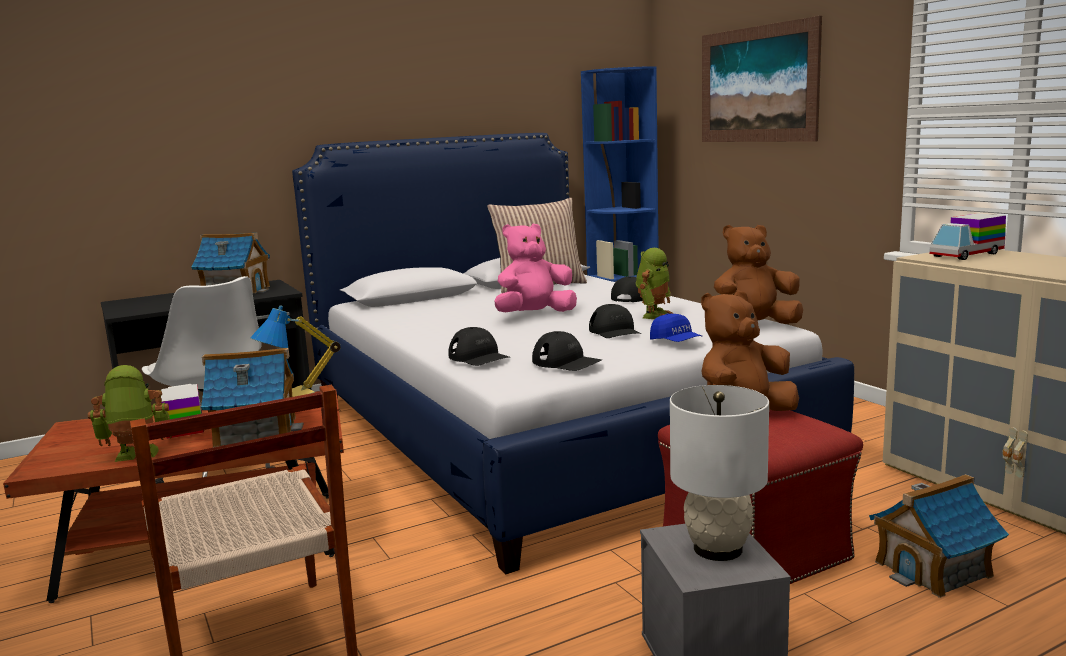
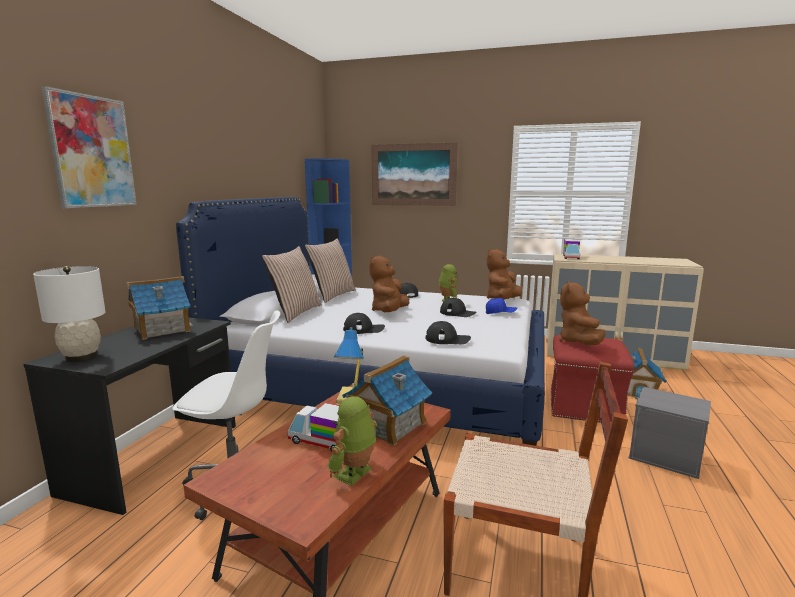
camera: 45 degrees left, 0 degrees up
(187, 95) = (92, 152): none -> picture
(438, 299) = (295, 312): none -> pillow
(534, 315) = (389, 312): pink plush toy -> brown plush toy
(566, 362) = (496, 332): black cap -> black cap (364, 329)
(717, 549) = (672, 400): white table lamp -> white table lamp (81, 357)

